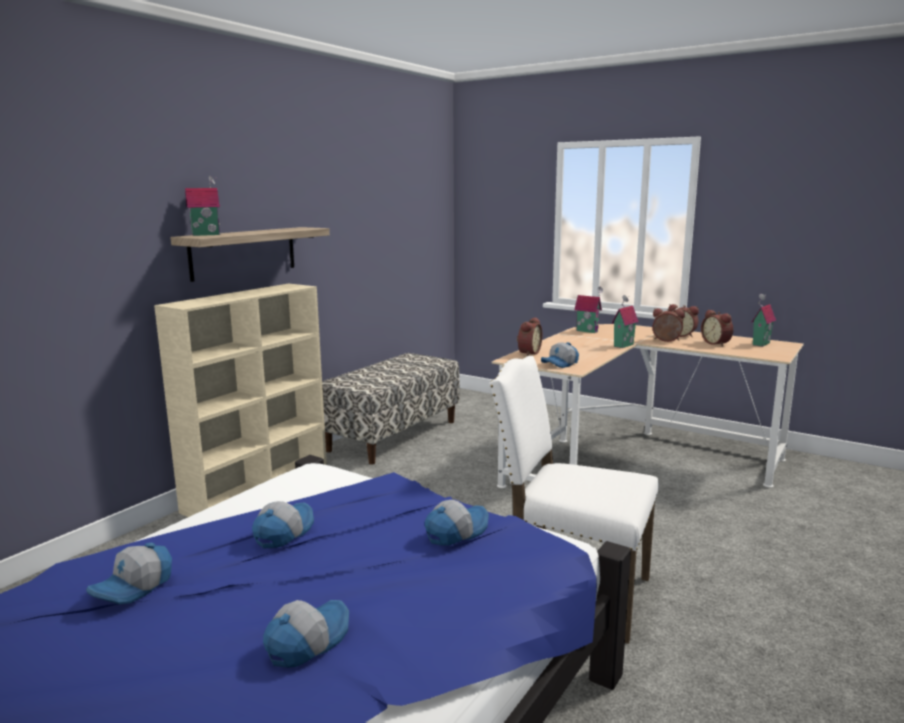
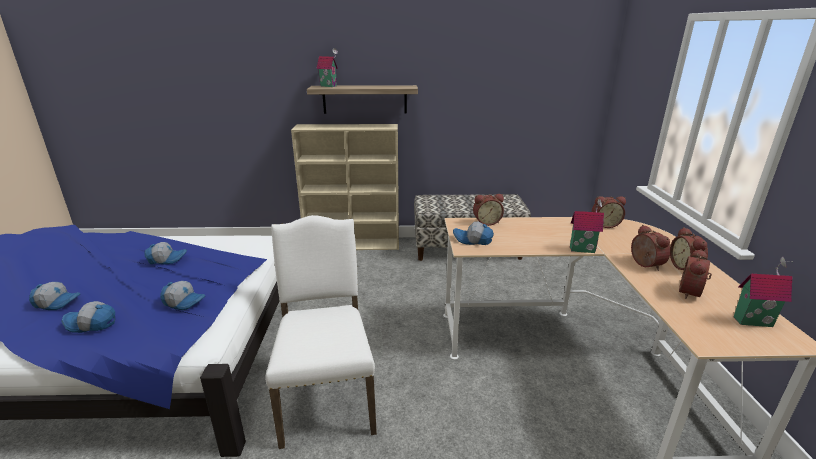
camera: 55 degrees right, 10 degrees up
(134, 587) = (104, 251): cap -> cap (91, 324)
(588, 331) = (604, 224): toy house -> alarm clock

